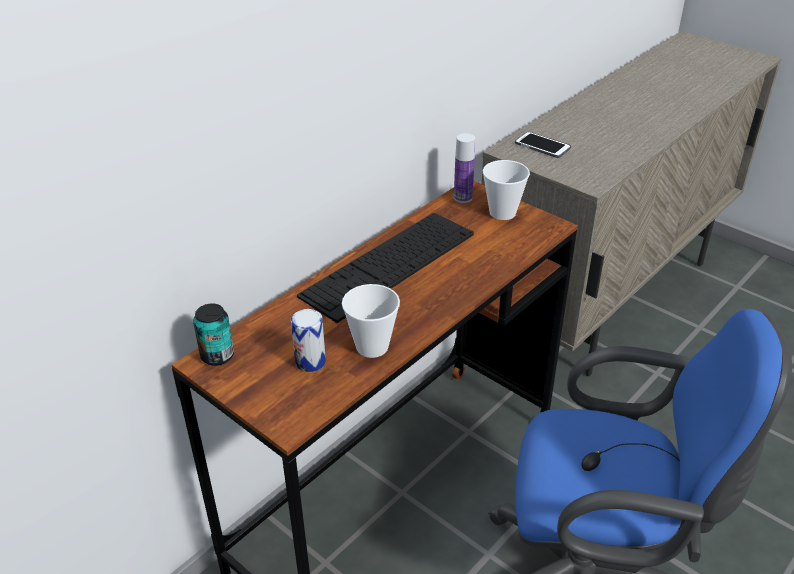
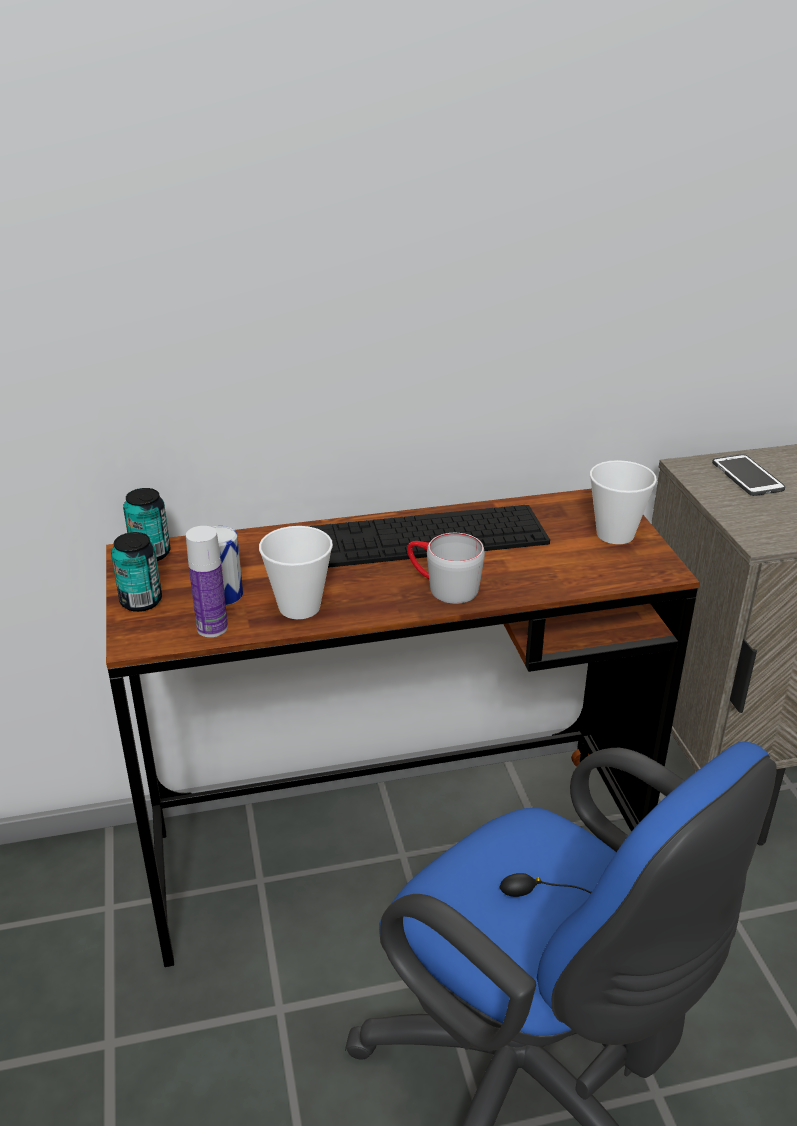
camera: 35 degrees right, 5 degrees down
(256, 395) = (141, 601): none -> can
(444, 291) = (442, 587): none -> grey mug
(463, 198) = (585, 503): bottle -> bottle (212, 628)

